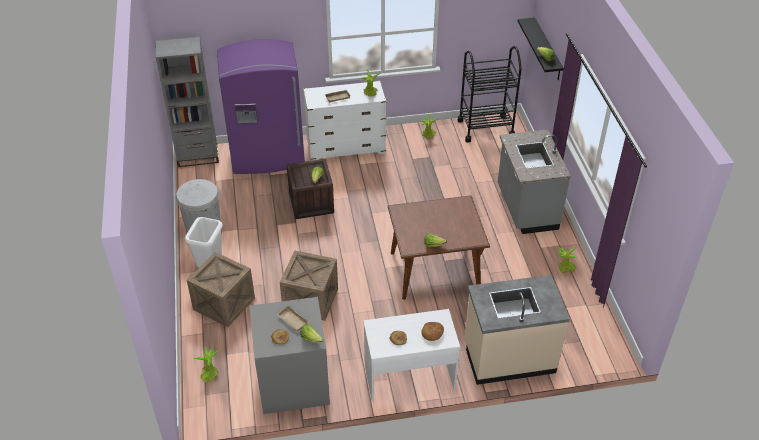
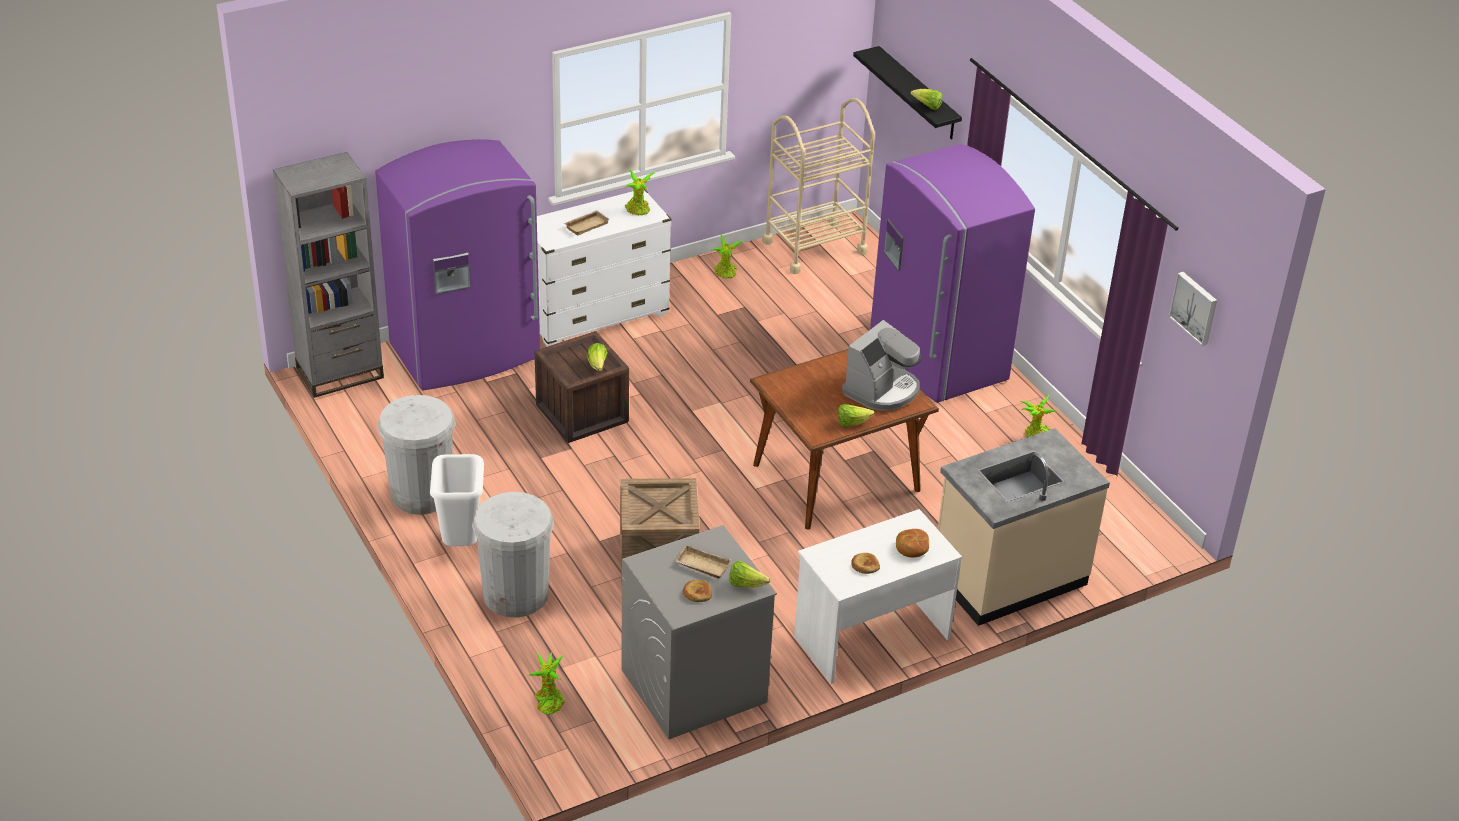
camera: 20 degrees left, 5 degrees down
(224, 303) = (516, 594): crate -> white trash can
(461, 227) = (882, 390): none -> coffee machine
(485, 128) = (814, 247): black cart -> beige cart
(526, 208) = (935, 359): grey counter -> purple fridge
(652, 218) = (1195, 307): none -> picture

